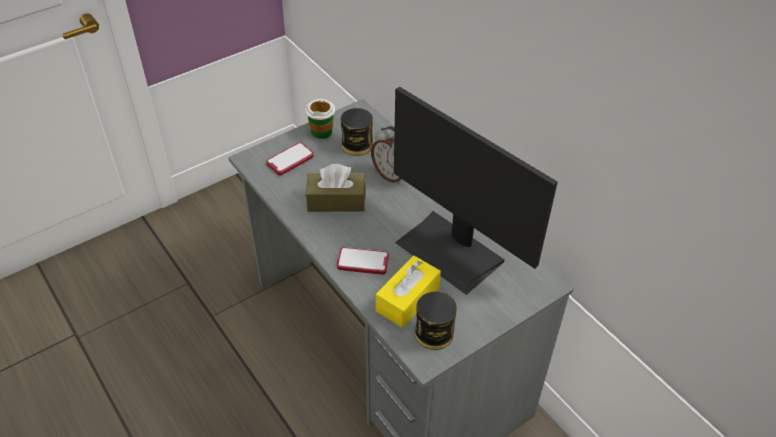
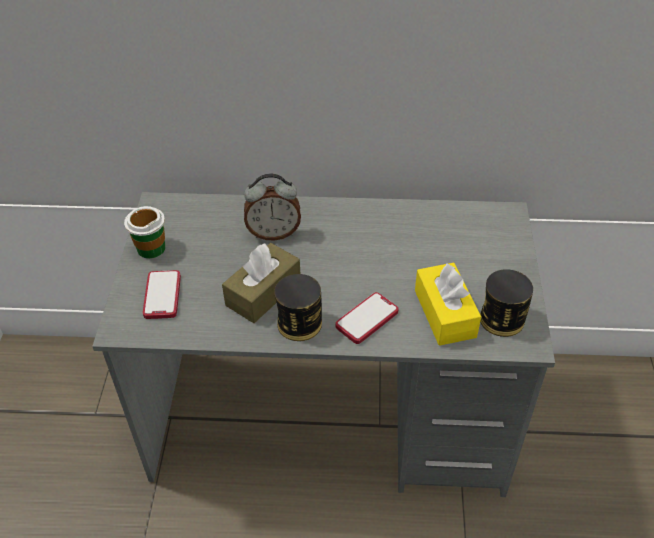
camera: 50 degrees left, 0 degrees up
(357, 145) = (203, 233): can -> can (299, 323)
(451, 251) = (413, 249): monitor -> none

